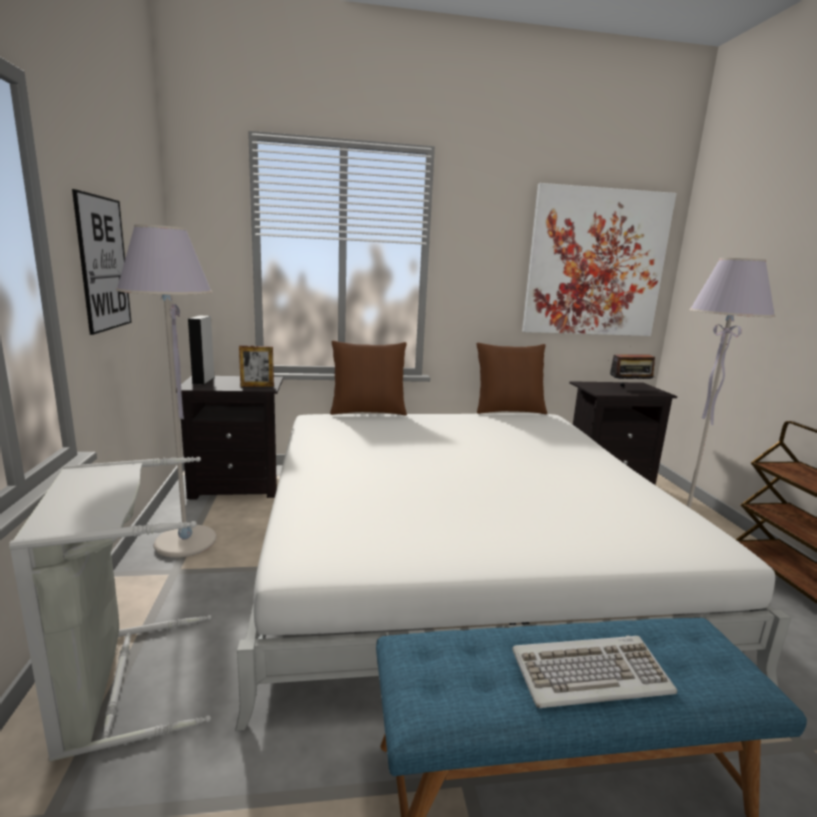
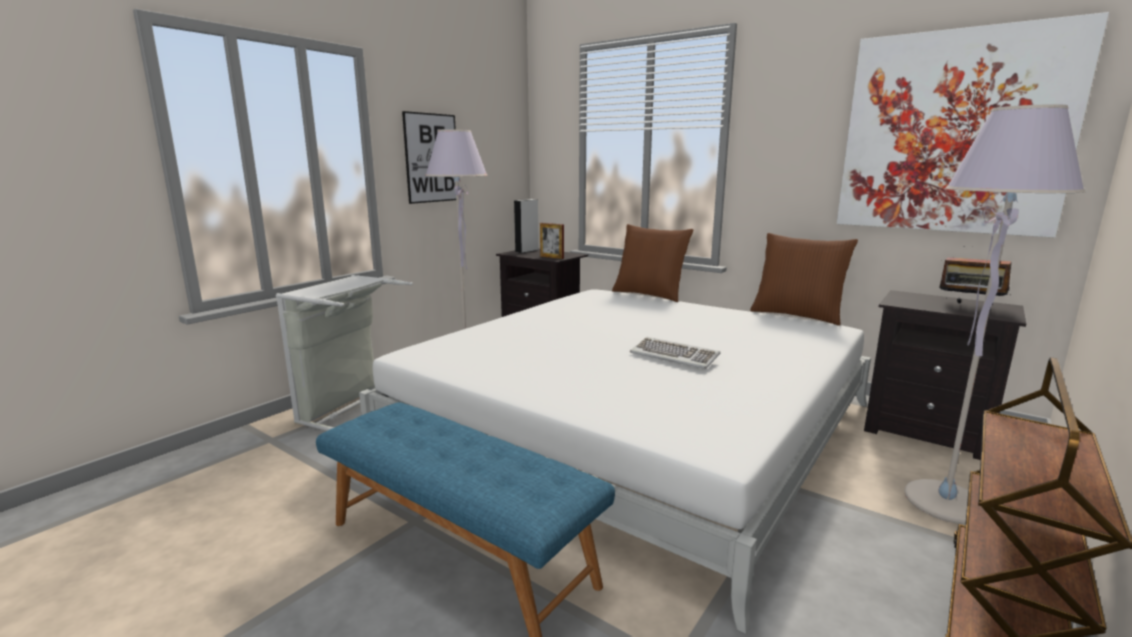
camera: 45 degrees right, 0 degrees up
(590, 674) = (445, 455): keyboard -> keyboard (674, 356)

